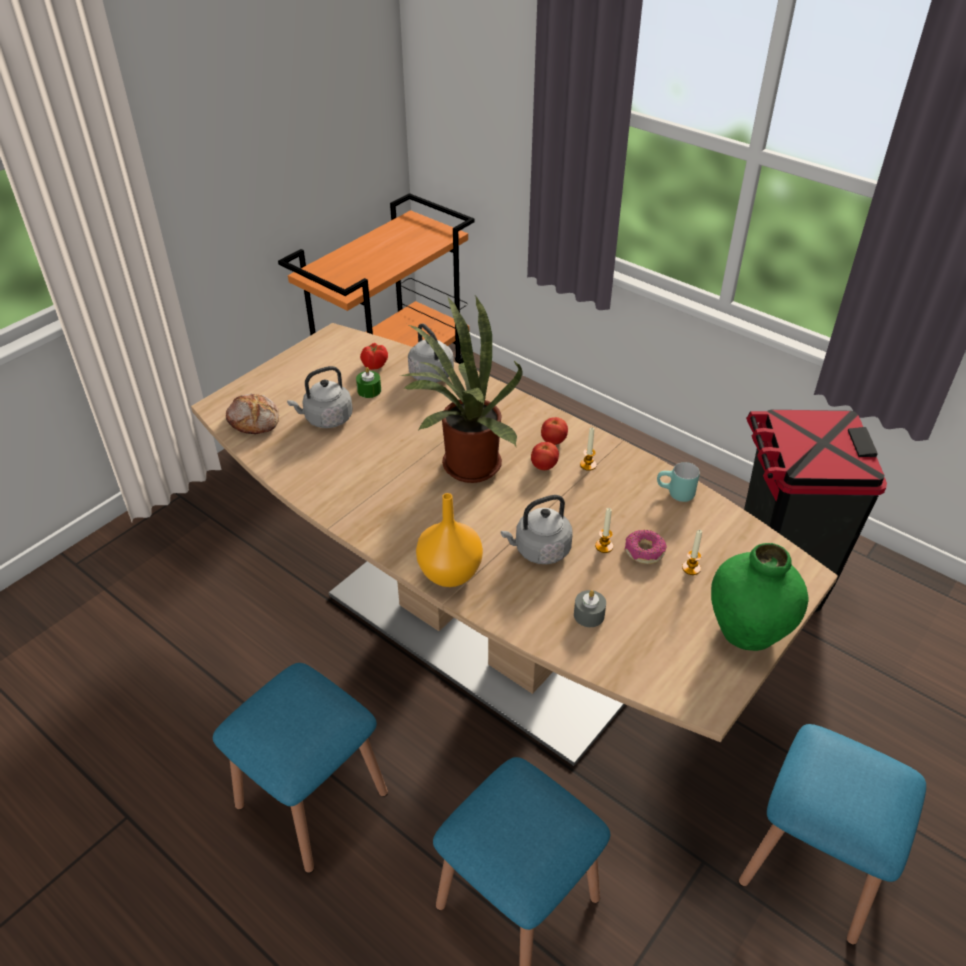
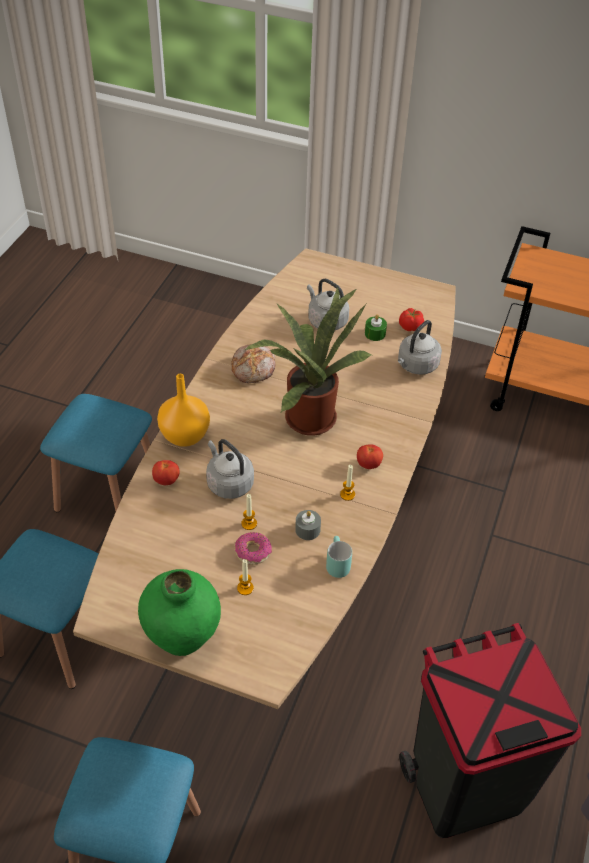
camera: 70 degrees right, 5 degrees up
(254, 420) = (305, 284): bread -> bread (254, 368)
(544, 466) = (332, 465): tomato -> tomato (166, 480)
(589, 615) = (169, 527): grey candle -> grey candle (307, 530)

